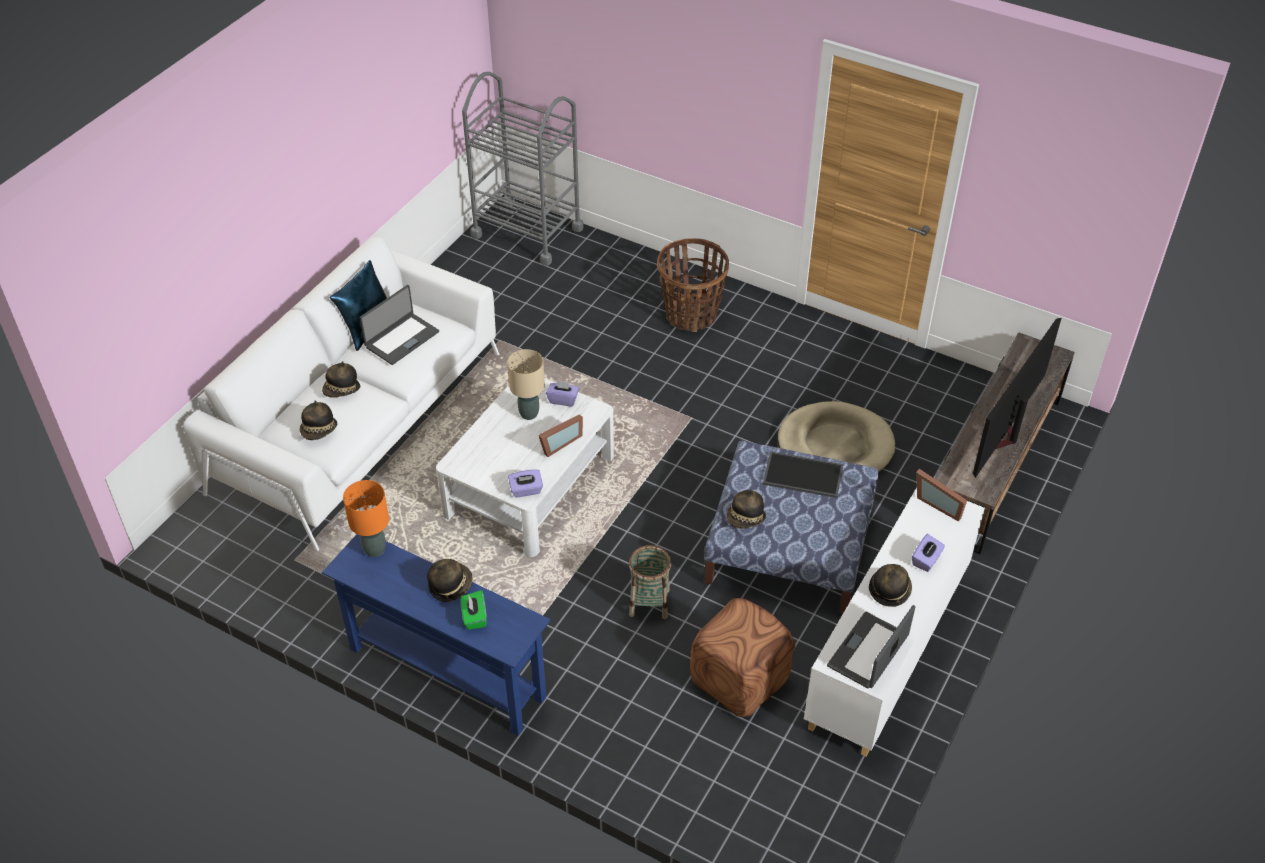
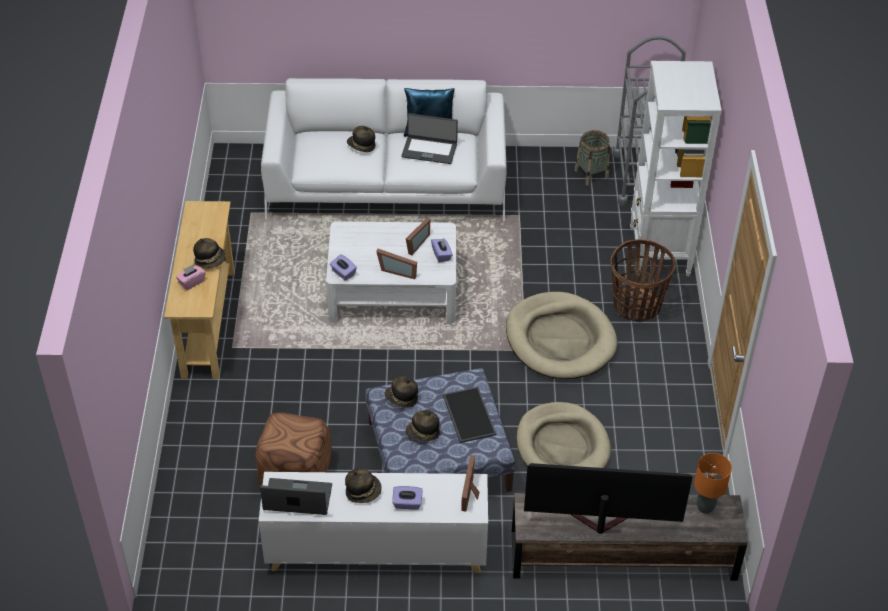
camera: 60 degrees right, 0 degrees up
(319, 431) = (318, 153): hat -> hat (423, 433)
(374, 549) = (217, 214): orange table lamp -> orange table lamp (705, 507)
(446, 673) = (208, 323): blue console table -> beige console table
(474, 617) = (191, 282): green tissue box -> pink tissue box
(528, 413) = (415, 244): beige table lamp -> picture frame
(633, 268) = (659, 252): none -> white bookcase
(649, 602) = (331, 398): basket -> basket (591, 174)
(696, 386) = (560, 339): none -> beige dog bed

